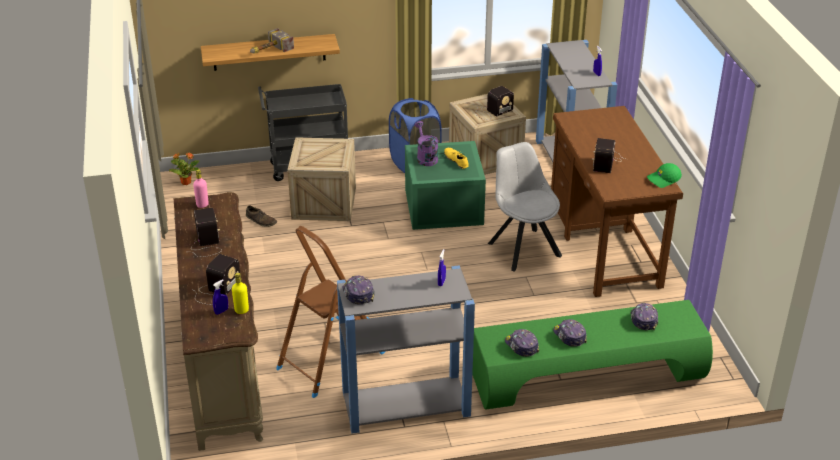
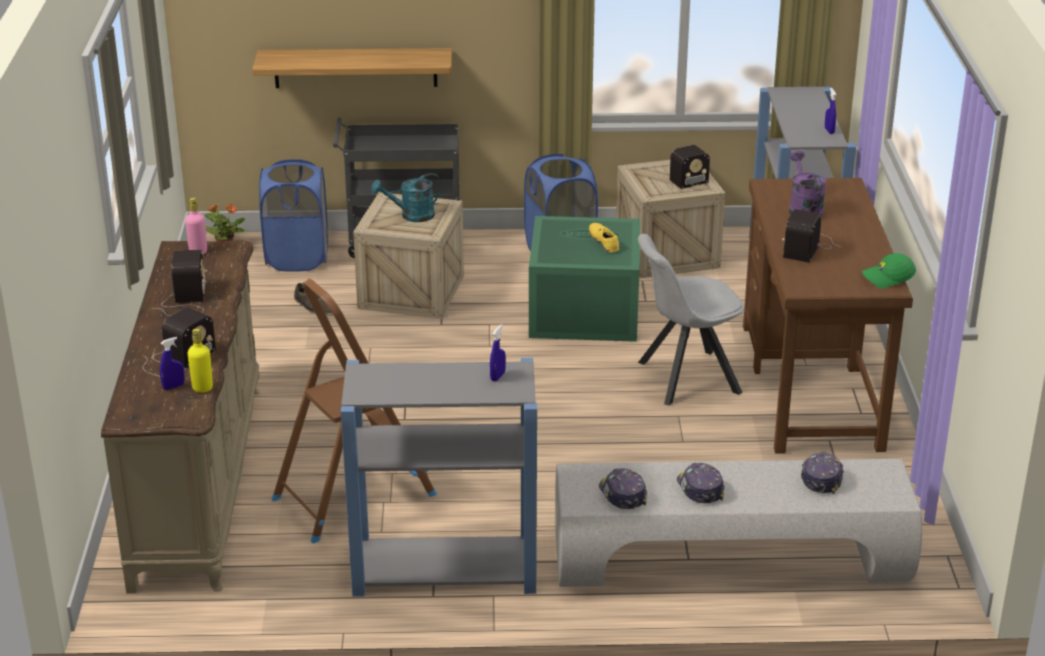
camera: 10 degrees right, 5 degrees down
(238, 185) = (297, 258): none -> blue laundry basket
(268, 50) = (350, 62): hammer -> none
(323, 154) = (411, 216): none -> turquoise watering can
(358, 294) = (370, 379): cap -> none
(425, 157) = (560, 234): purple watering can -> purple watering can (803, 209)
(523, 248) = (686, 378): grey chair -> grey chair turned 90 degrees counterclockwise
(586, 374) = (730, 557): green bench -> grey bench

